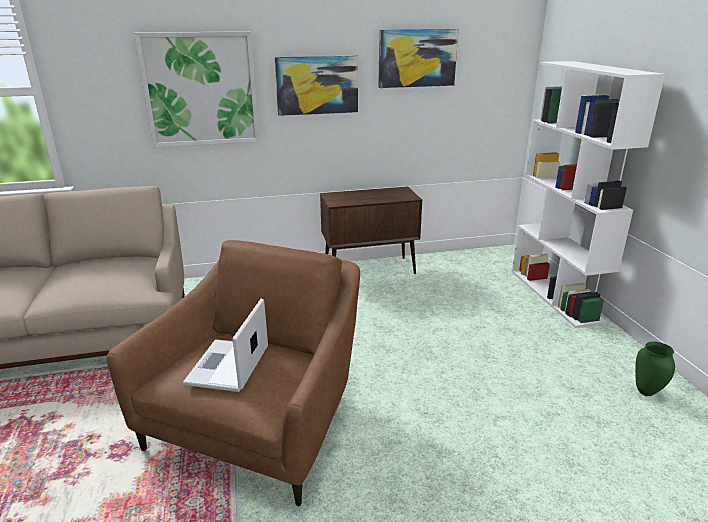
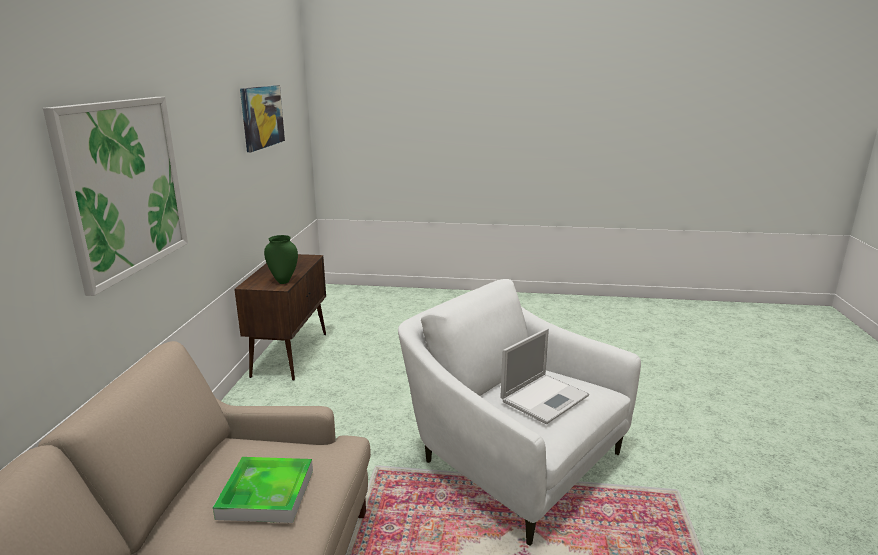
camera: 70 degrees left, 5 degrees down
(85, 279) = (266, 493): none -> tray
(227, 366) = (545, 397): laptop -> laptop turned 75 degrees counterclockwise
(261, 420) = (511, 459): brown armchair -> white armchair
(317, 85) = (212, 158): picture -> none
(556, 295) = (419, 294): white bookcase -> none
(646, 392) = (544, 306): green vase -> green vase (283, 282)

